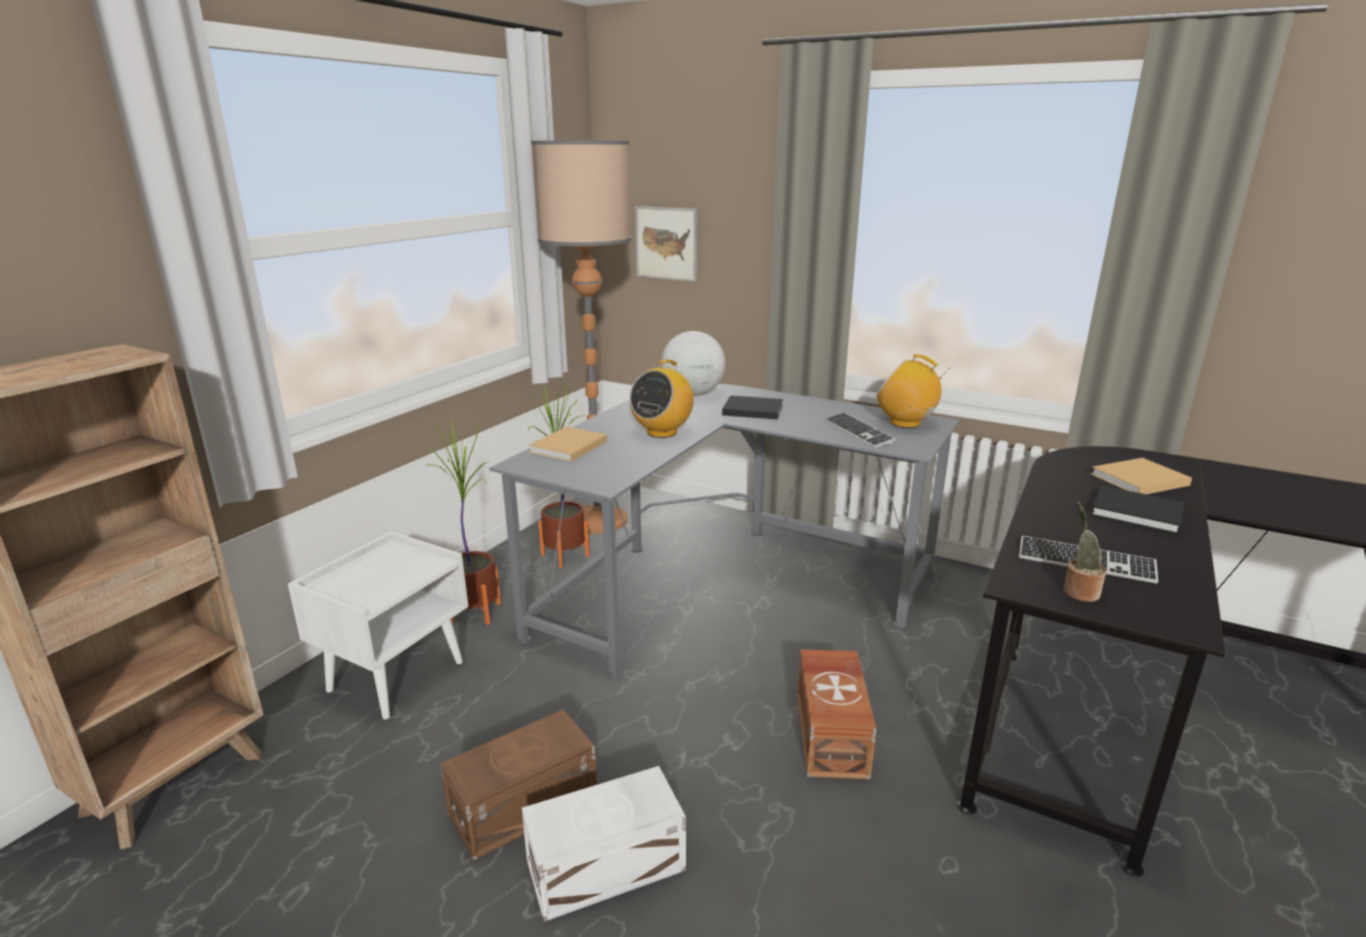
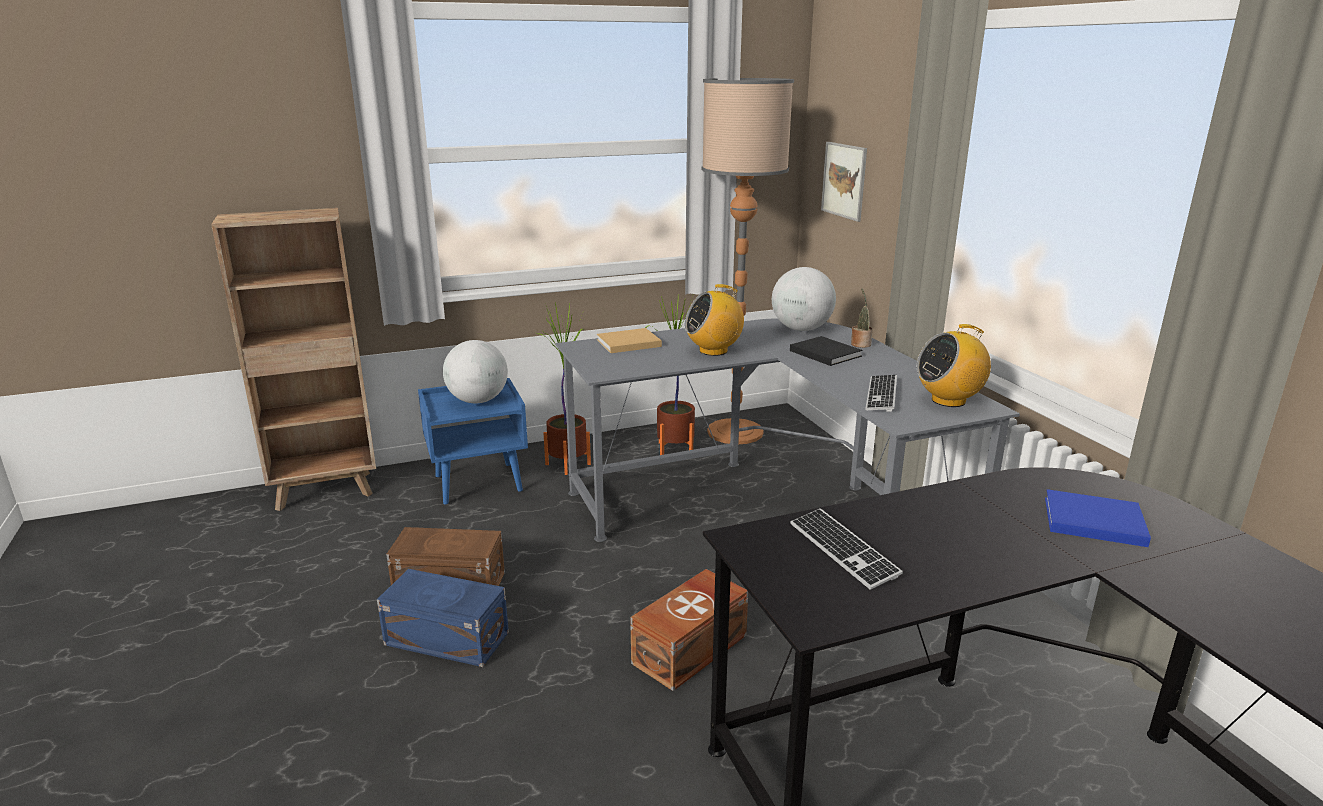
camera: 40 degrees right, 0 degrees up
(388, 570) = (477, 401): none -> globe
(396, 675) = (479, 482): white nightstand -> blue nightstand
(608, 867) = (447, 640): white storage box -> blue storage box
(905, 423) = (949, 400): radio -> radio turned 90 degrees counterclockwise
(1078, 592) = (781, 563): potted plant -> potted plant (860, 344)
(1137, 480) = (1090, 520): beige book -> blue book
(1139, 513) = (1008, 543): black book -> none

